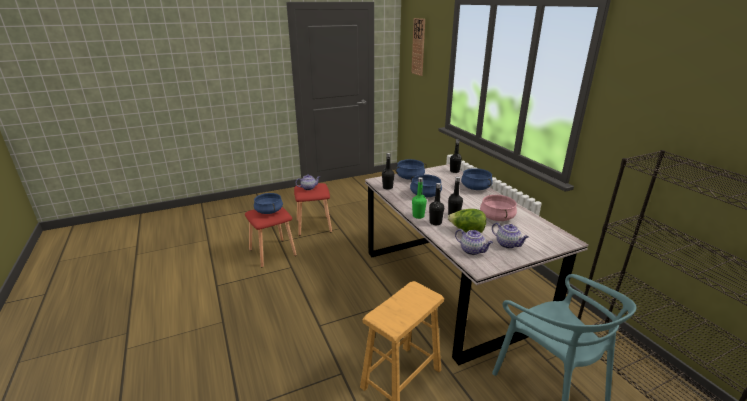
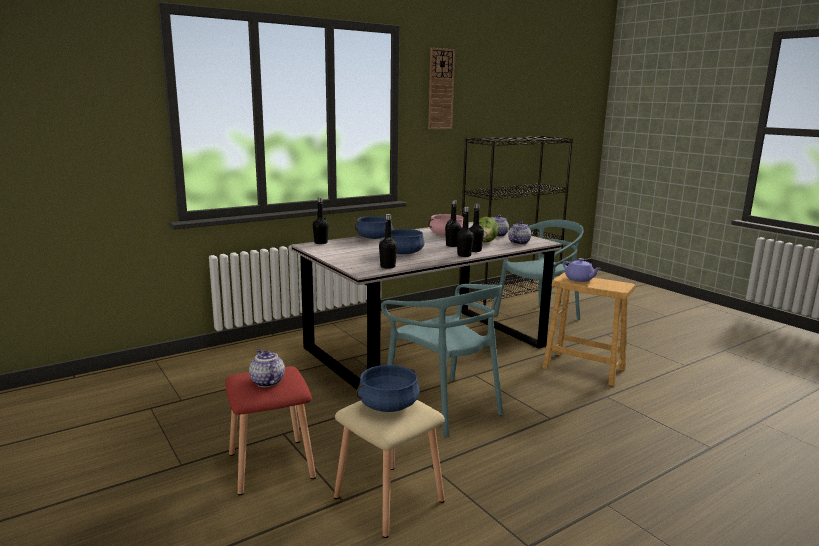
camera: 100 degrees left, 10 degrees down
(273, 252) = (387, 499): red stool -> beige stool
(352, 280) = (444, 406): none -> turquoise chair
(410, 177) = (348, 258): blue cooking pot -> none
(412, 298) = (579, 279): none -> purple teapot
(418, 47) = (39, 91): wall clock -> wall clock (440, 89)
(418, 216) = (464, 255): green bottle -> black bottle

